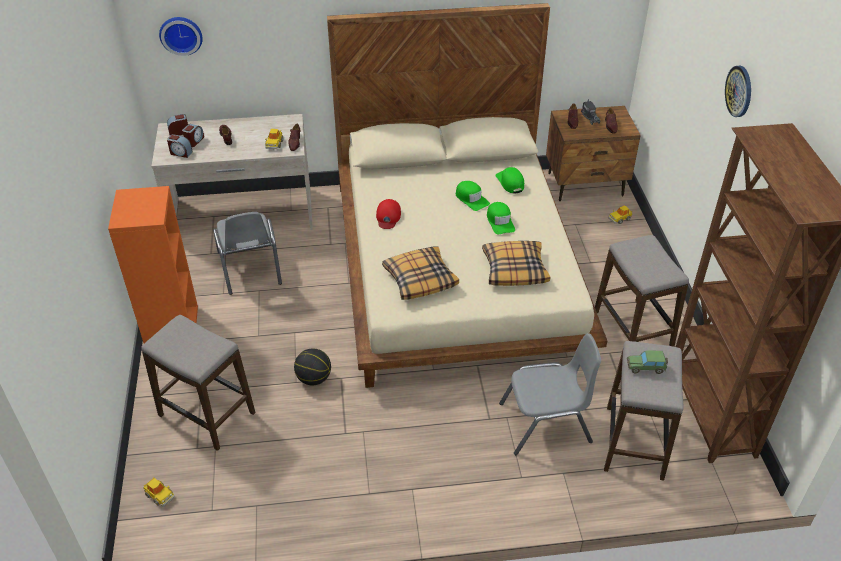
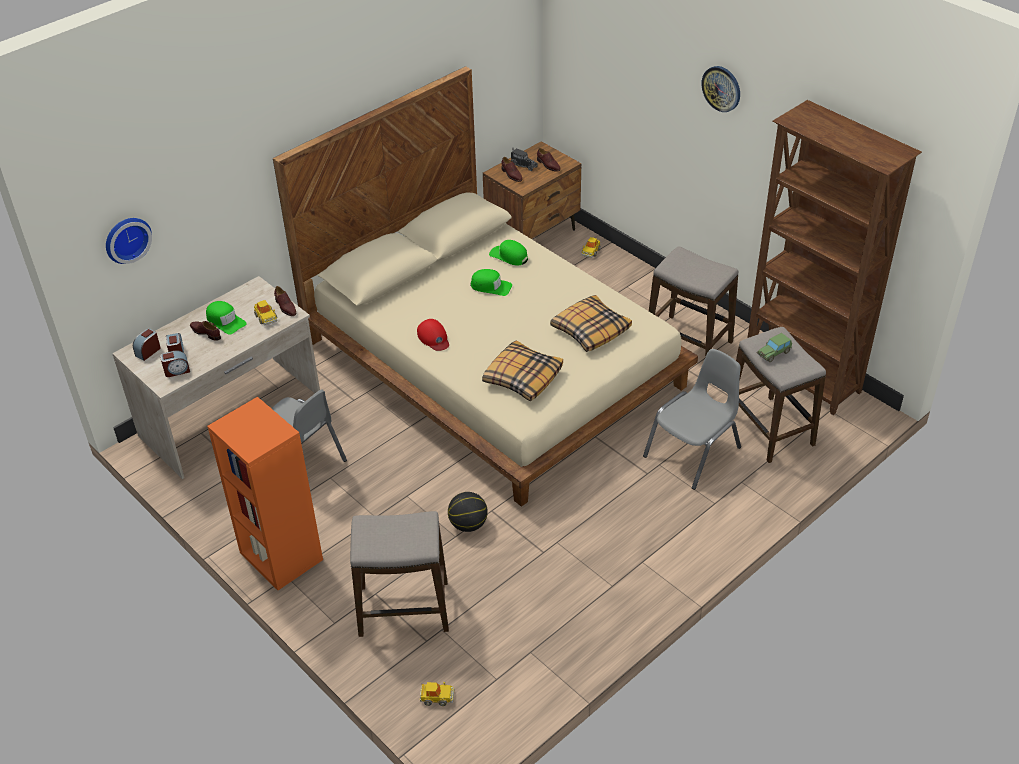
camera: 35 degrees left, 0 degrees up
(500, 221) = (537, 295): green cap -> green cap (225, 321)

